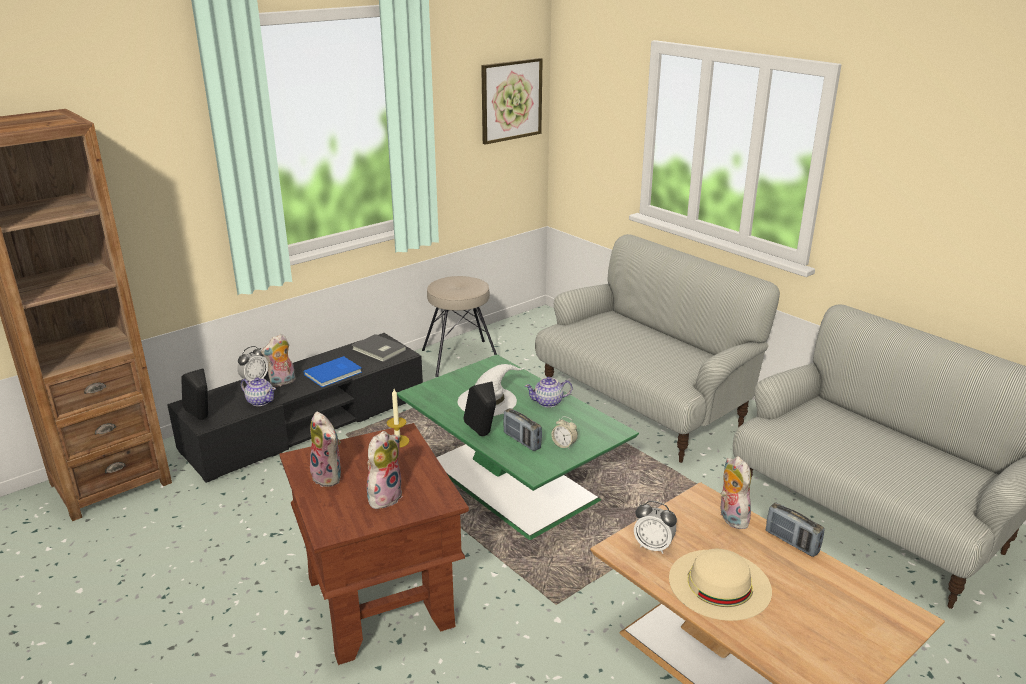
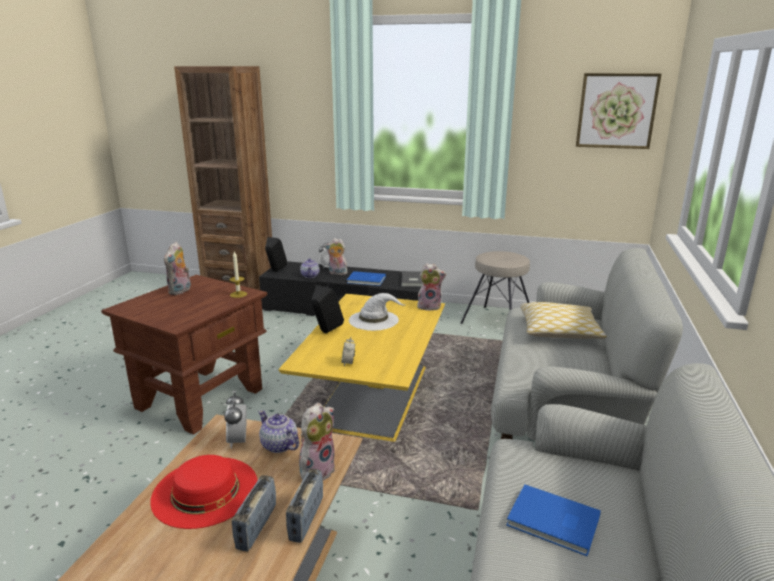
camera: 55 degrees right, 5 degrees down
(384, 496) = (169, 309): plush toy -> plush toy (430, 306)
(514, 483) = (372, 397): green coffee table -> yellow coffee table
(522, 441) = (335, 347): radio -> radio (256, 527)
(548, 402) = (402, 339): teapot -> teapot (279, 445)
(615, 333) = (559, 331): none -> pillow
(719, 584) = (205, 491): beige hat -> red hat
(853, 447) = (554, 523): none -> blue book

